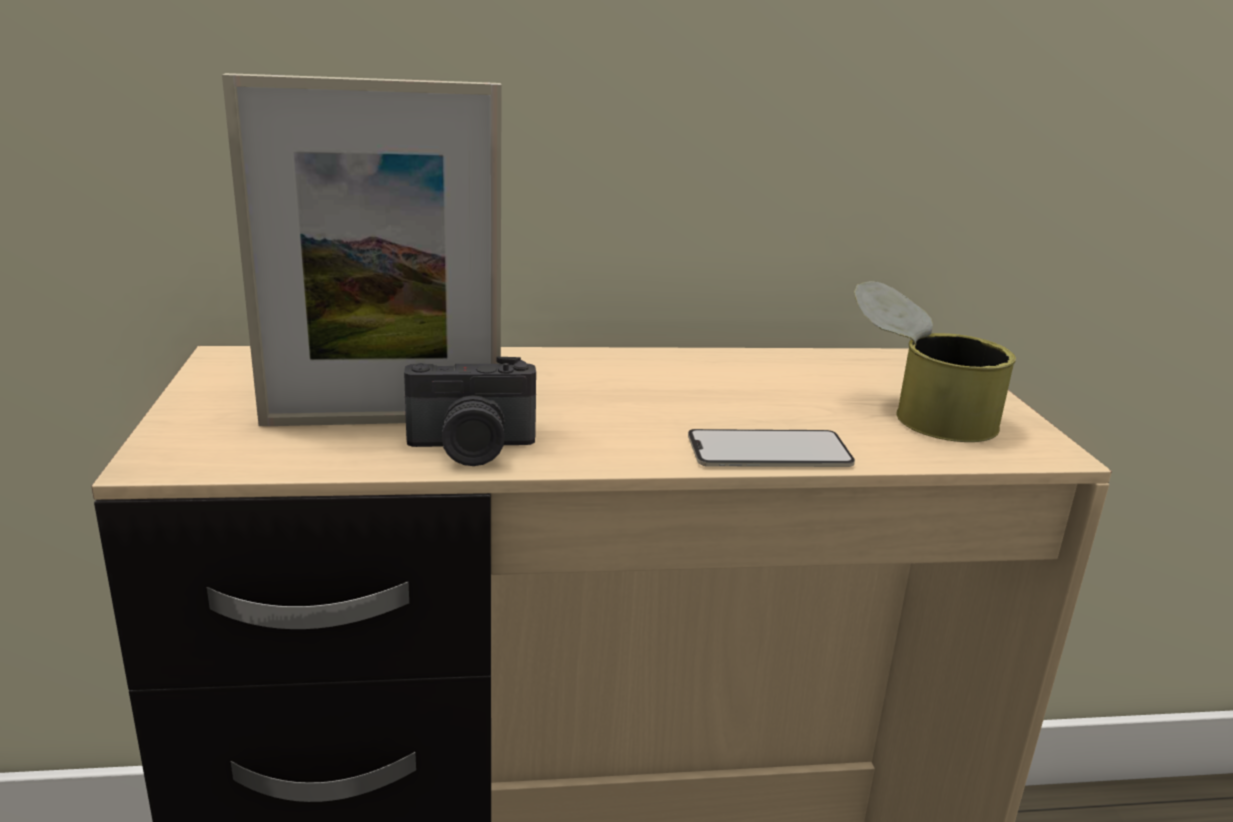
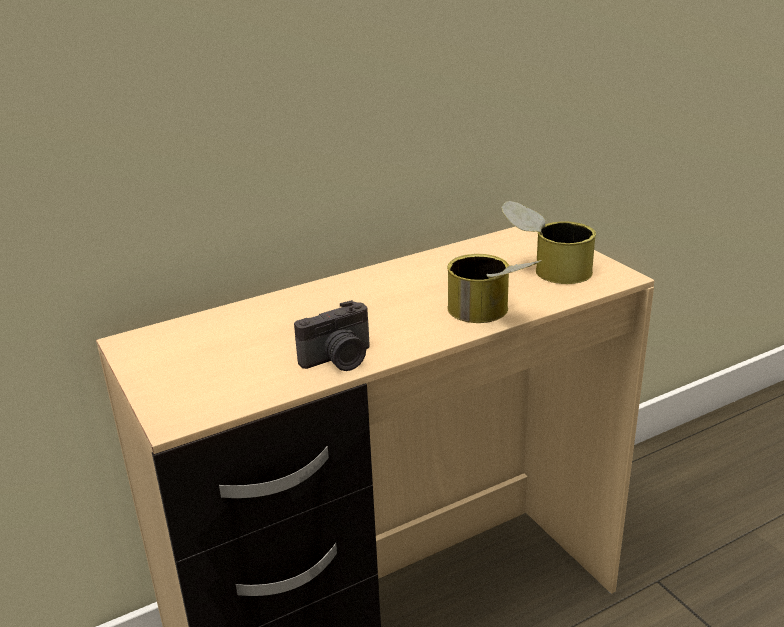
camera: 20 degrees left, 5 degrees up
(382, 420) = (271, 357): picture frame -> none
(769, 450) = (491, 315): phone -> can

